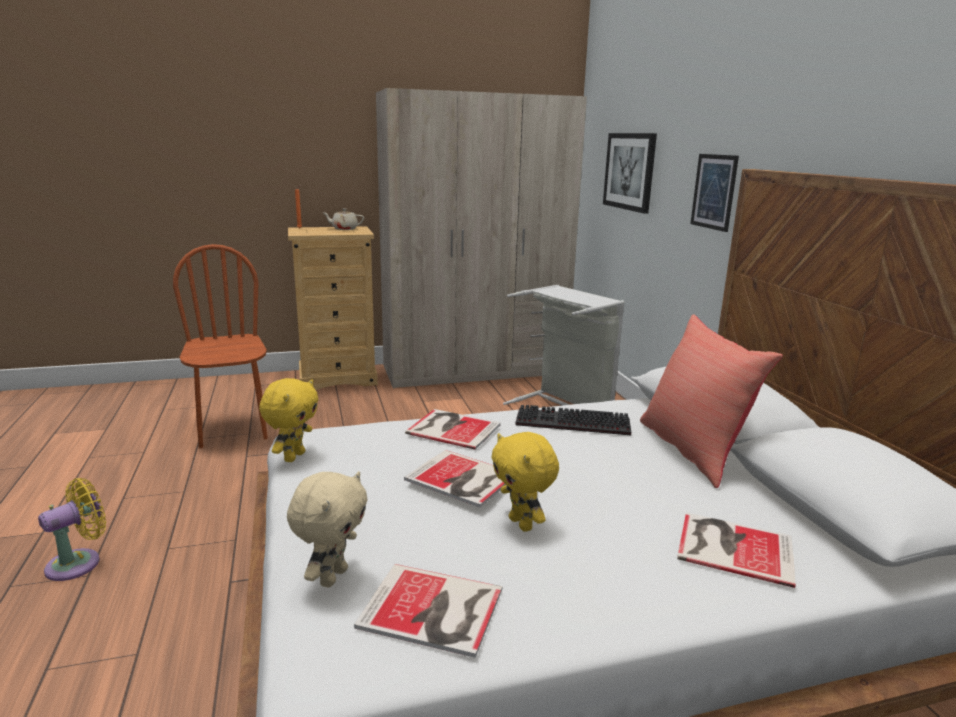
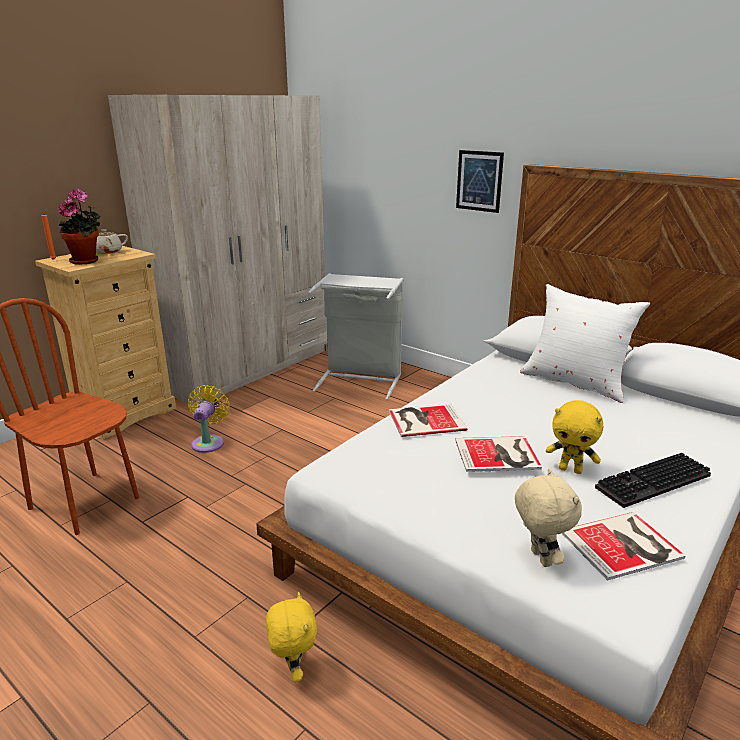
camera: 35 degrees left, 5 degrees up
(79, 563) = (120, 698): yellow fan -> yellow fan (209, 442)
(293, 456) = (348, 489): yellow plush toy -> yellow plush toy (293, 670)
(316, 232) = (87, 261): none -> potted plant
(570, 424) = (486, 389): keyboard -> keyboard (653, 484)
(629, 171) = (370, 163): picture -> none
(693, 450) = (575, 382): red pillow -> white pillow
(732, 546) = (680, 435): book -> none

